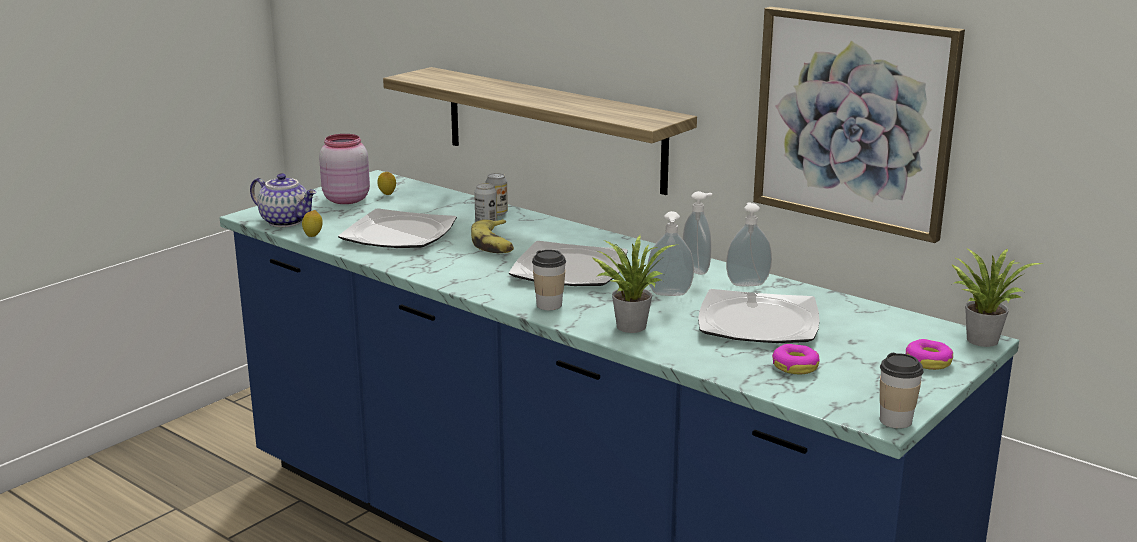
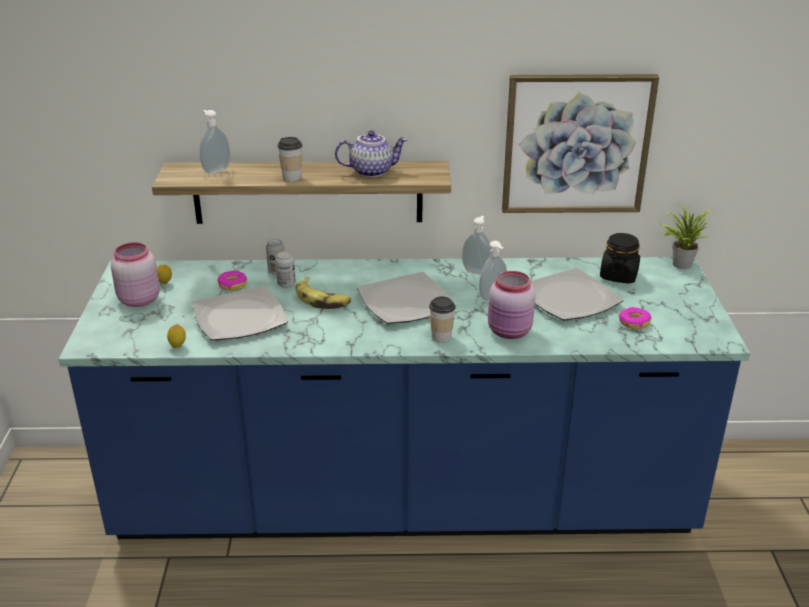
camera: 40 degrees left, 10 degrees up
(287, 221) = (128, 340): teapot -> teapot (371, 171)
(629, 325) = (510, 332): potted plant -> pink jar
(747, 283) = (519, 271): soap dispenser -> soap dispenser (215, 170)
(866, 323) = (618, 275): none -> black jar
(895, 420) = (727, 337): cup -> cup (292, 177)
(928, 361) = (682, 290): donut -> donut (232, 285)

